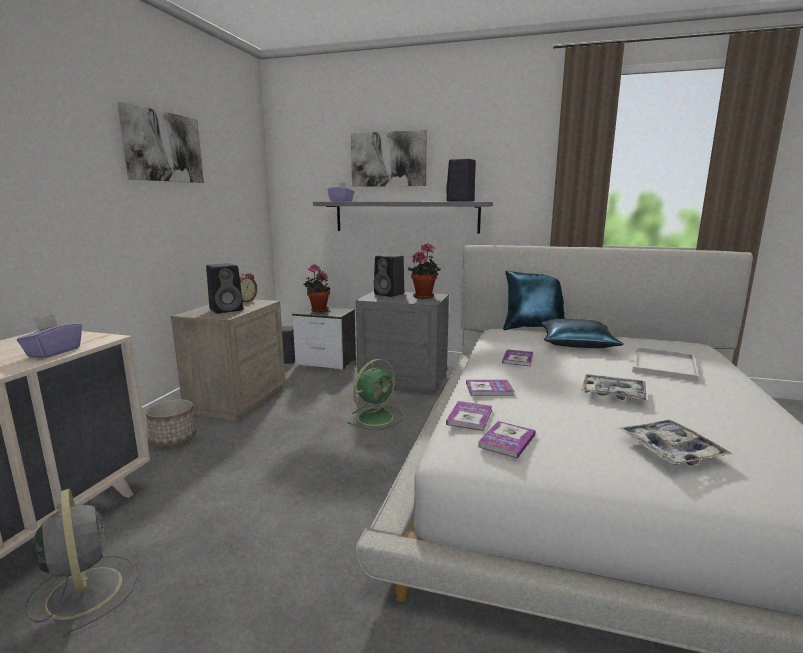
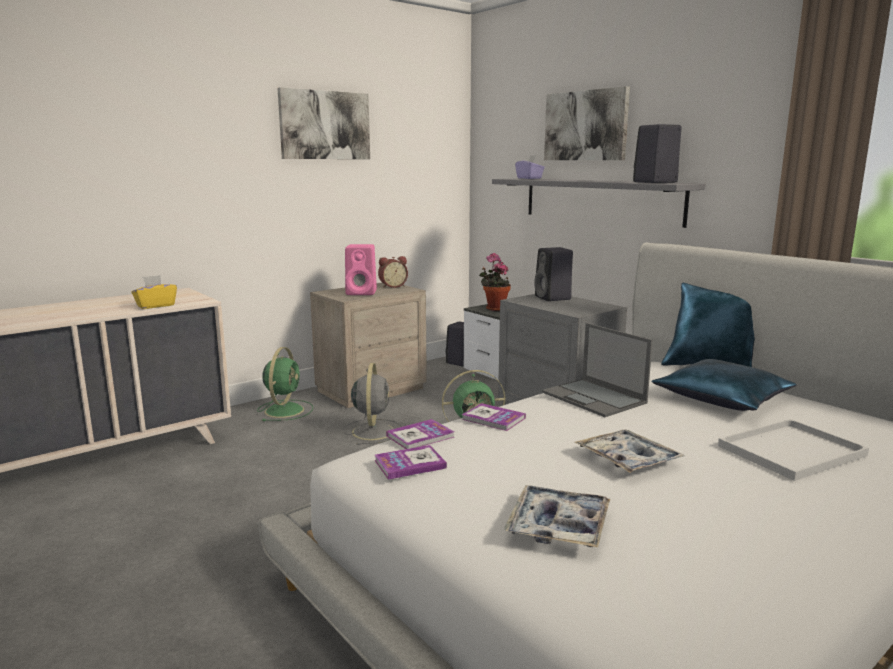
camera: 35 degrees right, 0 degrees up
(53, 352) = (155, 305): purple tissue box -> yellow tissue box
(84, 590) = (125, 493): grey fan -> grey fan (373, 431)
(173, 439) = (285, 410): planter -> green fan
(227, 309) = (362, 292): black speaker -> pink speaker
(425, 296) = (588, 306): potted plant -> none
(518, 359) = (595, 398): book -> laptop

